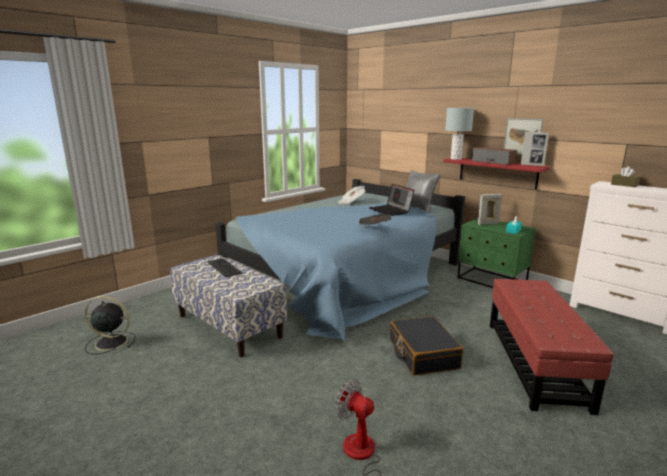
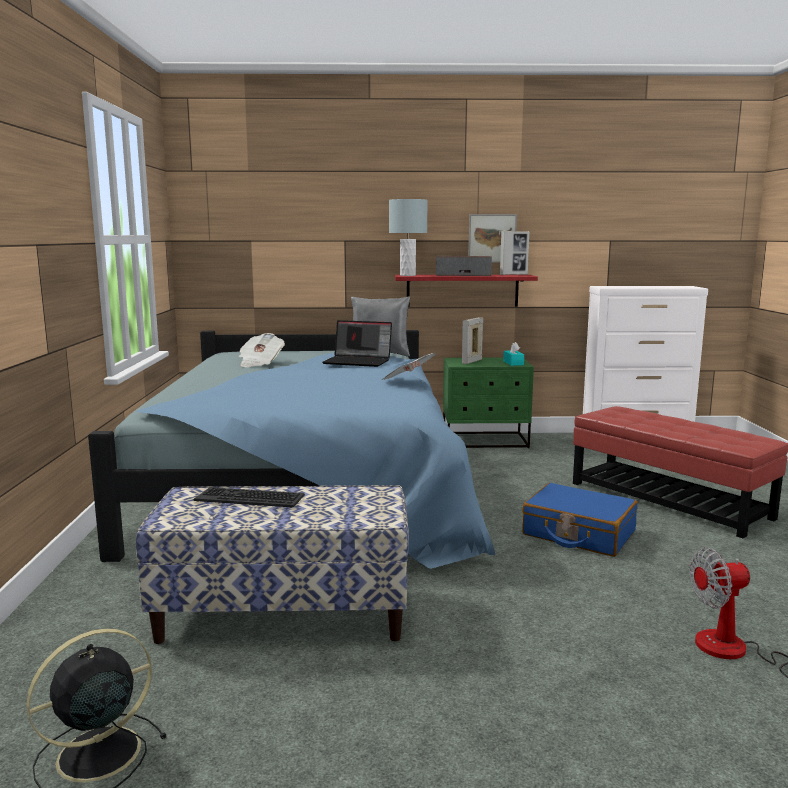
camera: 45 degrees left, 5 degrees down
(422, 354) = (578, 534): black suitcase -> blue suitcase
(624, 185) = (621, 286): brown tissue box -> none

